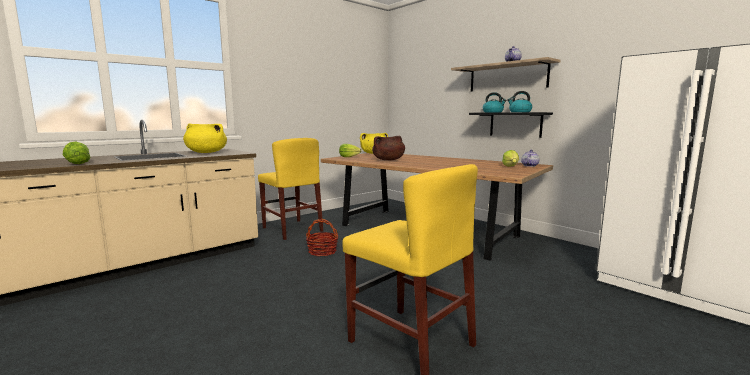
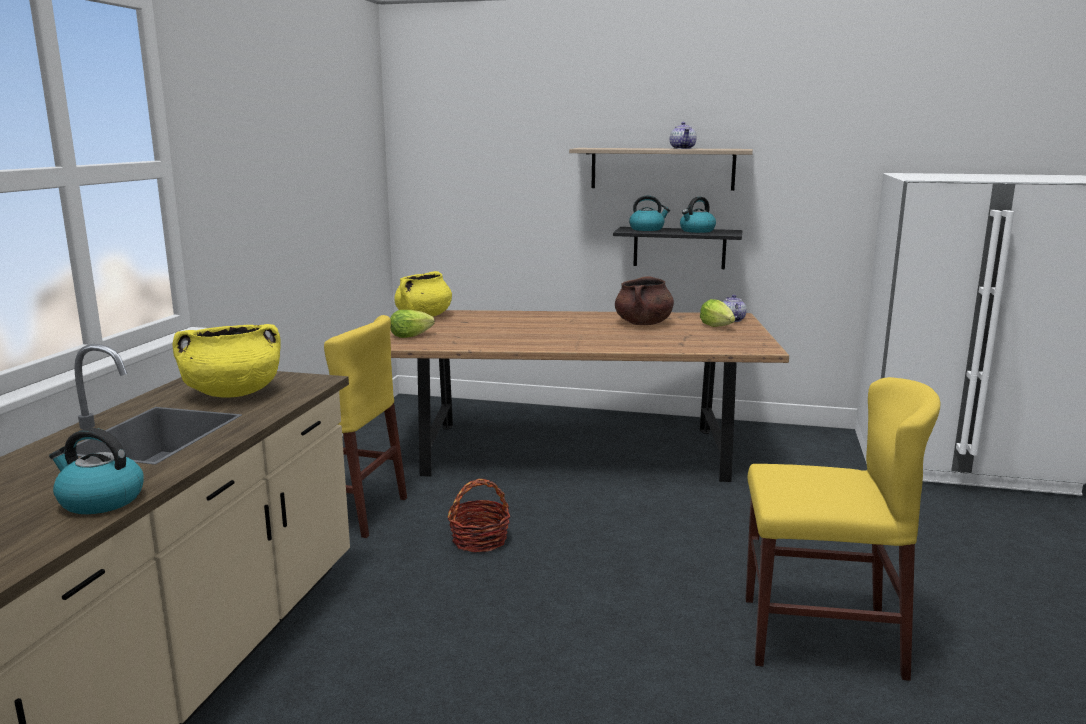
camera: 35 degrees left, 5 degrees up
(77, 163) = (100, 500): lettuce -> kettle
(388, 160) = (505, 335): brown cooking pot -> brown cooking pot (643, 323)

